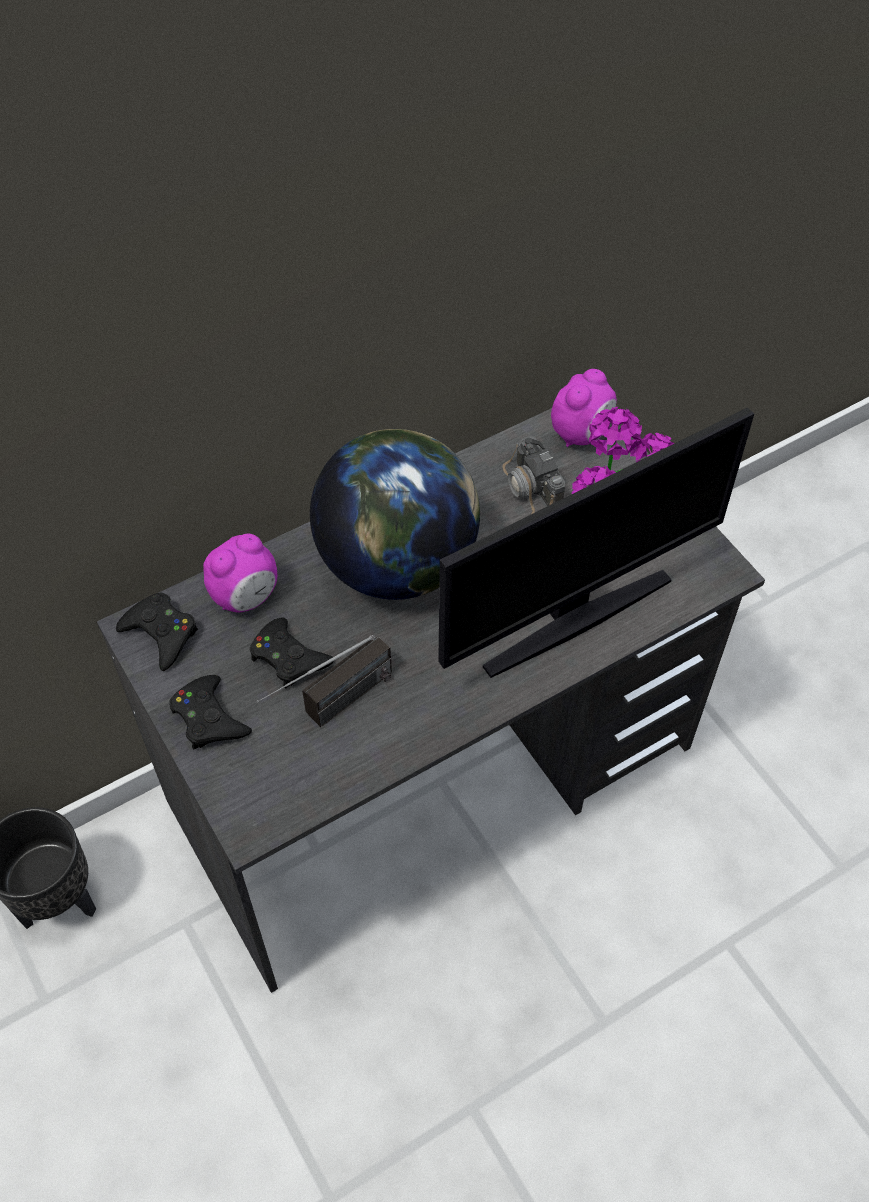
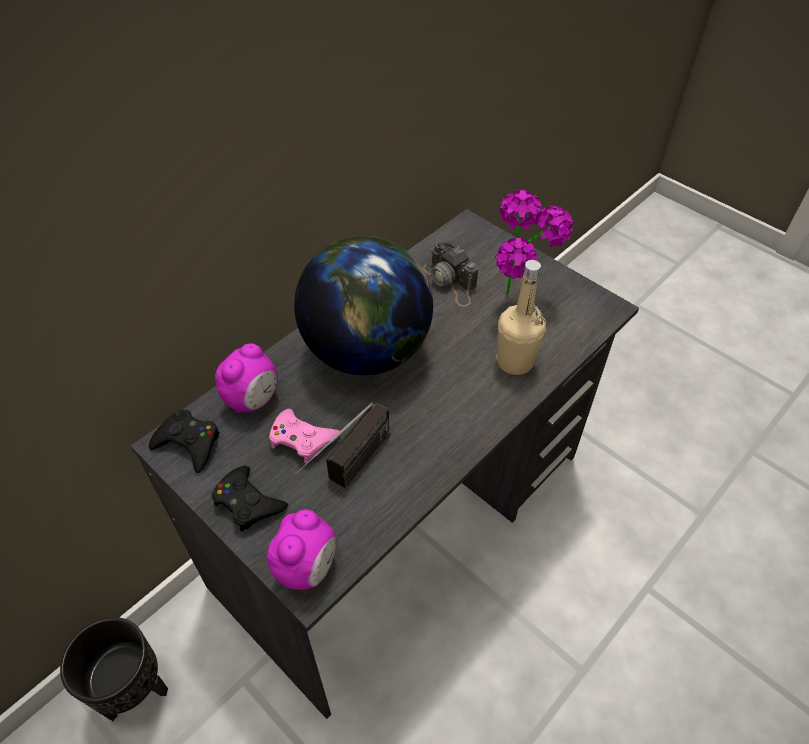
camera: 15 degrees left, 5 degrees down
(289, 657) = (302, 439): black game controller -> pink game controller
(574, 618) = (515, 362): monitor -> beige bottle
(581, 433) = (471, 237): alarm clock -> alarm clock (307, 567)

